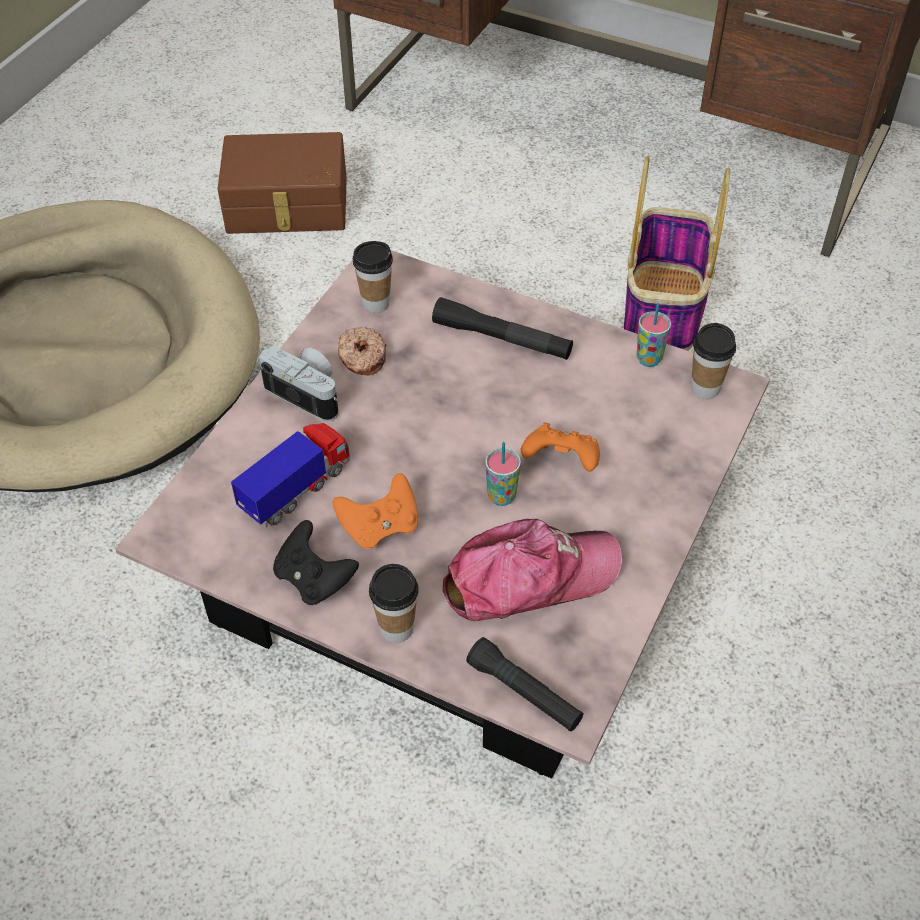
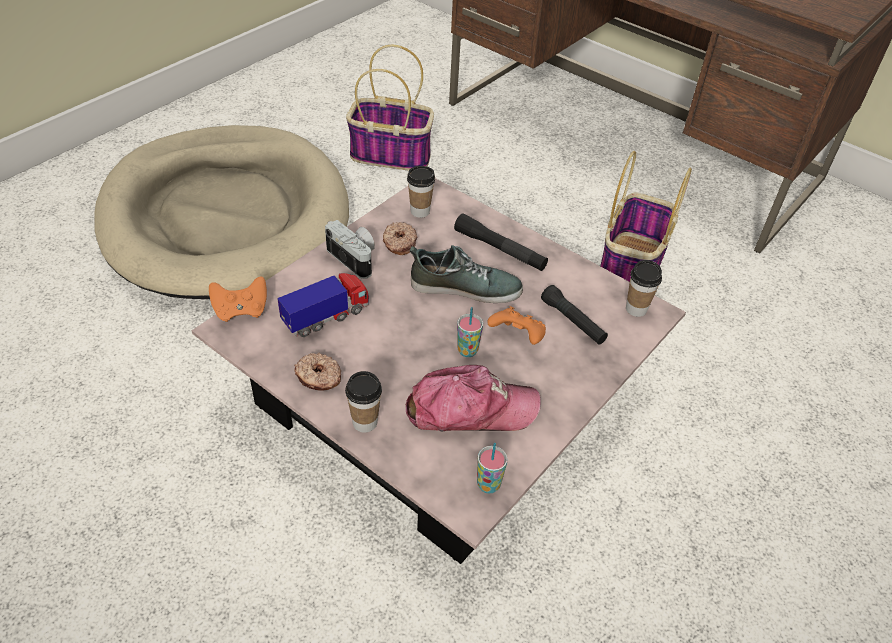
camera: 10 degrees right, 5 degrees down
(287, 206) = (392, 155): brown storage box -> basket
(314, 579) = (318, 377): black game controller -> donut
(380, 526) = (375, 353): orange game controller -> orange game controller (241, 310)
(471, 404) = (465, 287): none -> shoe
(524, 693) = (442, 486): black flashlight -> black flashlight (573, 321)
(649, 359) = (600, 282): cup -> cup (488, 485)

